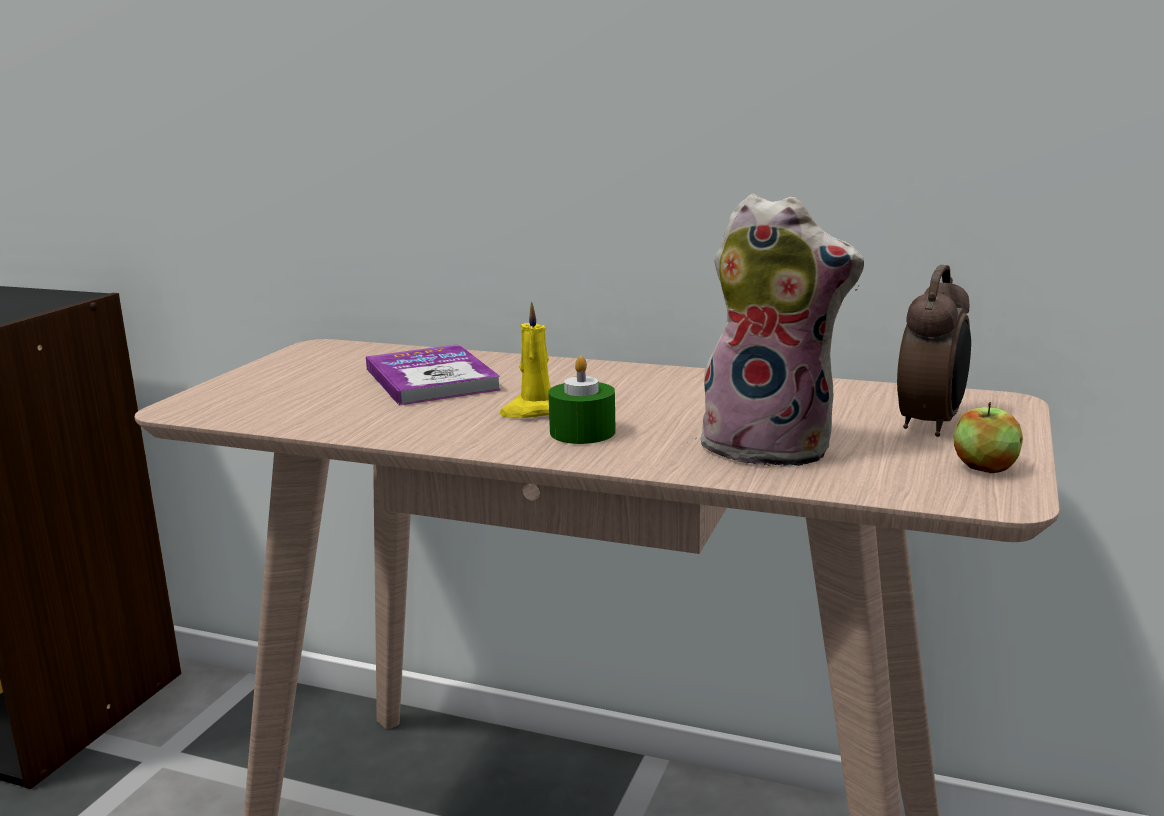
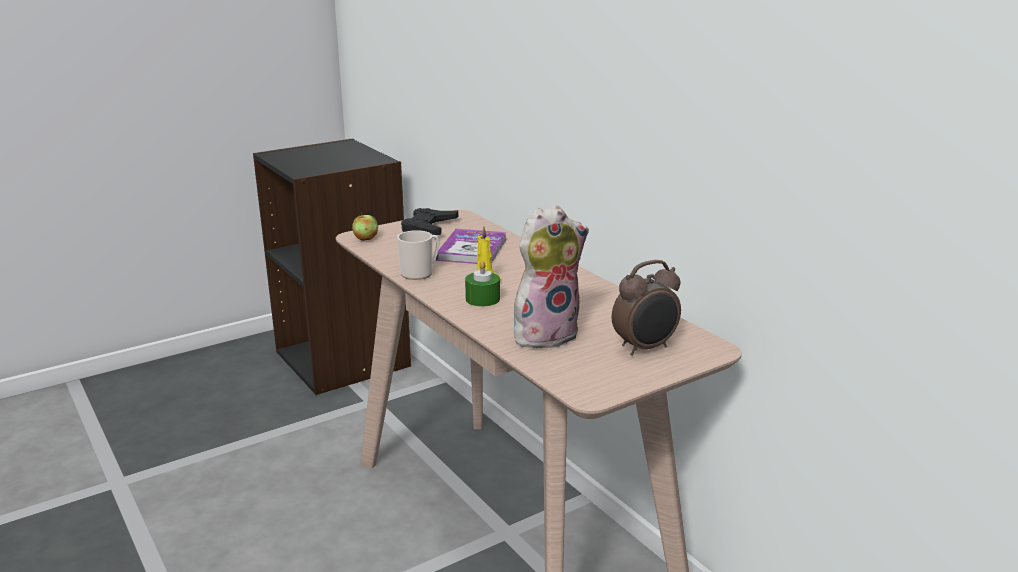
camera: 35 degrees right, 5 degrees up
(301, 371) = (428, 228): none -> black game controller
(405, 427) = (420, 273): none -> mug
(772, 447) = (546, 334): plush toy -> plush toy turned 90 degrees counterclockwise
(984, 467) = (617, 378): apple -> apple (365, 238)

